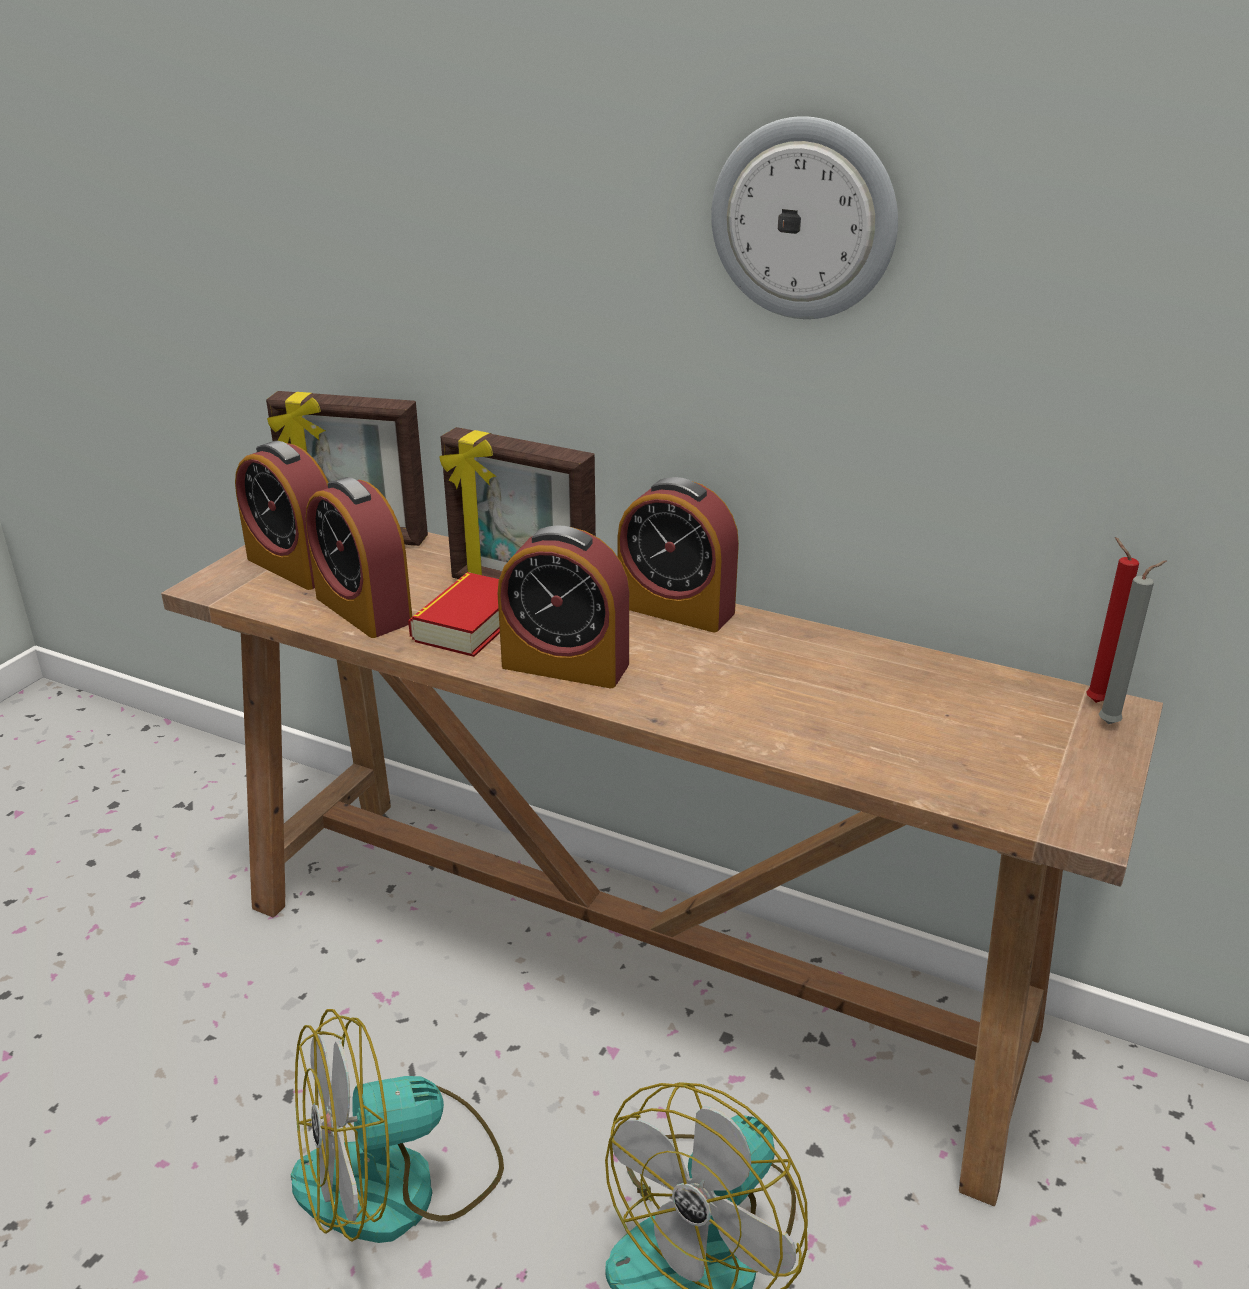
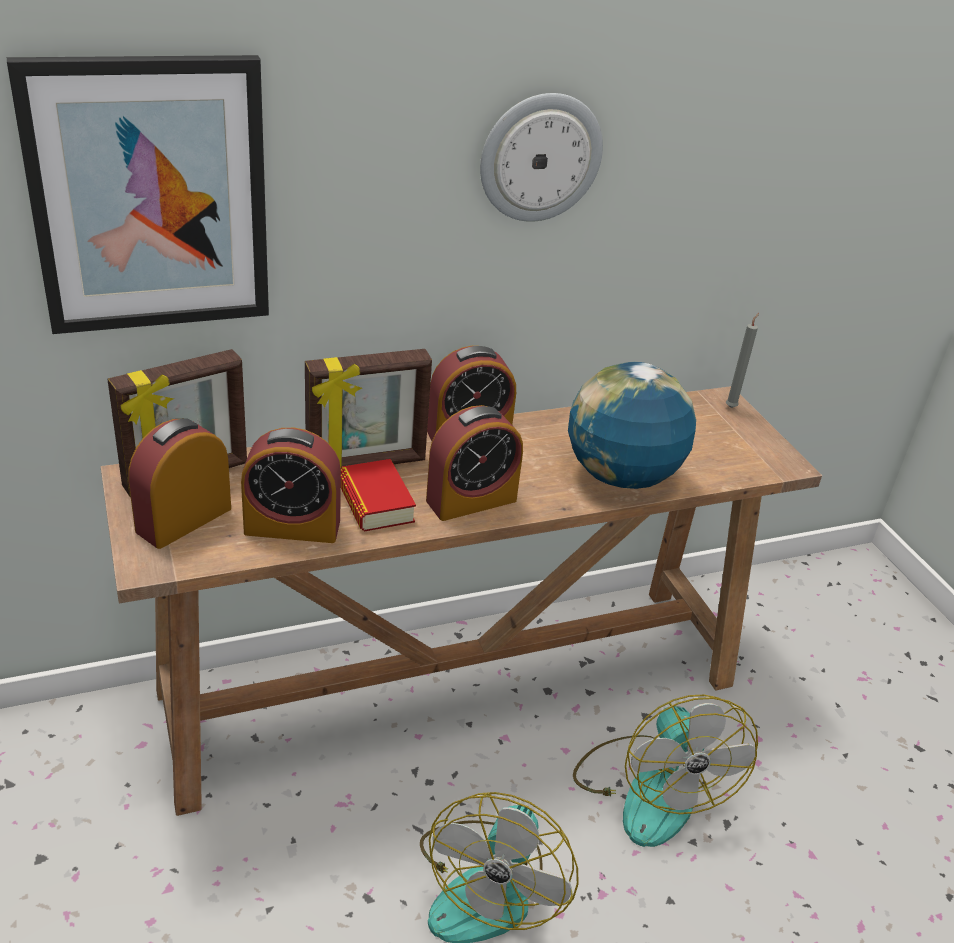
camera: 50 degrees left, 5 degrees up
(295, 566) = (184, 519): alarm clock -> alarm clock turned 135 degrees clockwise
(355, 202) = (150, 197): none -> picture
(787, 723) = (621, 476): none -> globe
(1092, 700) = (710, 398): red candle -> none

